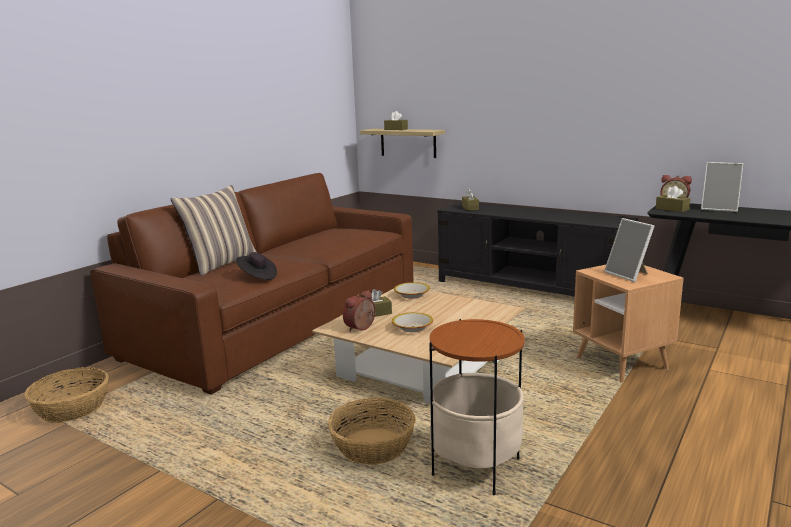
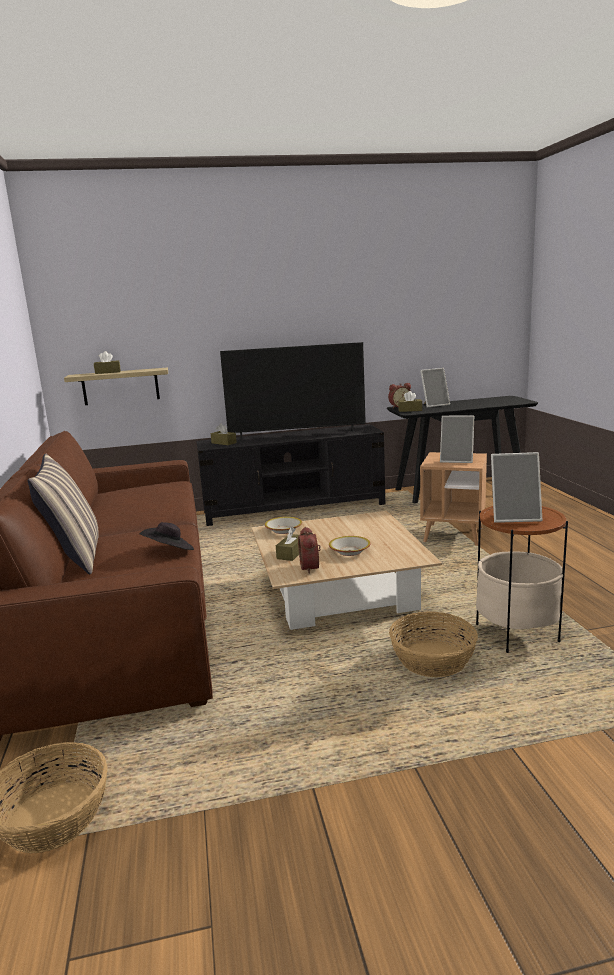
camera: 45 degrees left, 0 degrees up
(468, 334) = (514, 517): none -> picture frame
(540, 214) = (297, 435): none -> television

